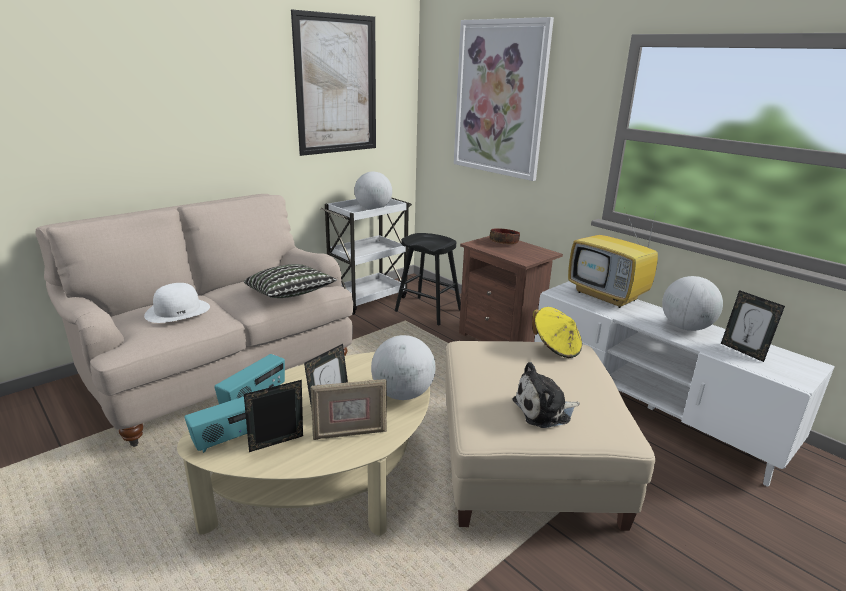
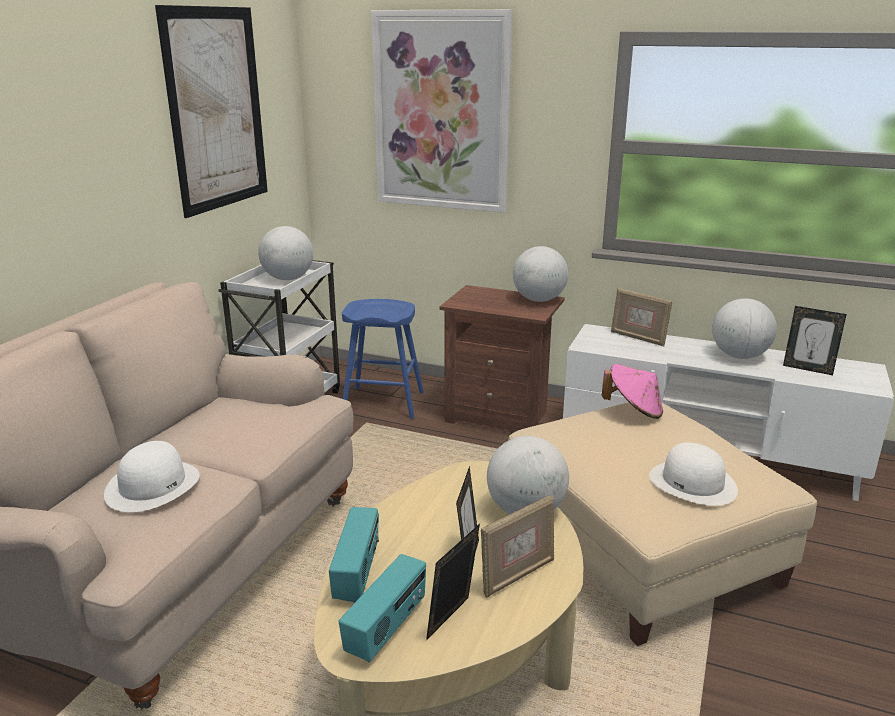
camera: 25 degrees left, 0 degrees up
(290, 295) = (283, 423): pillow -> none
(428, 310) = (383, 402): black stool -> blue stool
(504, 242) = (487, 295): bowl -> none
(539, 252) = (539, 300): none -> globe
(544, 411) = (693, 483): plush toy -> white hat
(556, 348) = (633, 410): yellow hat -> pink hat
(608, 296) = (638, 338): television -> picture frame

